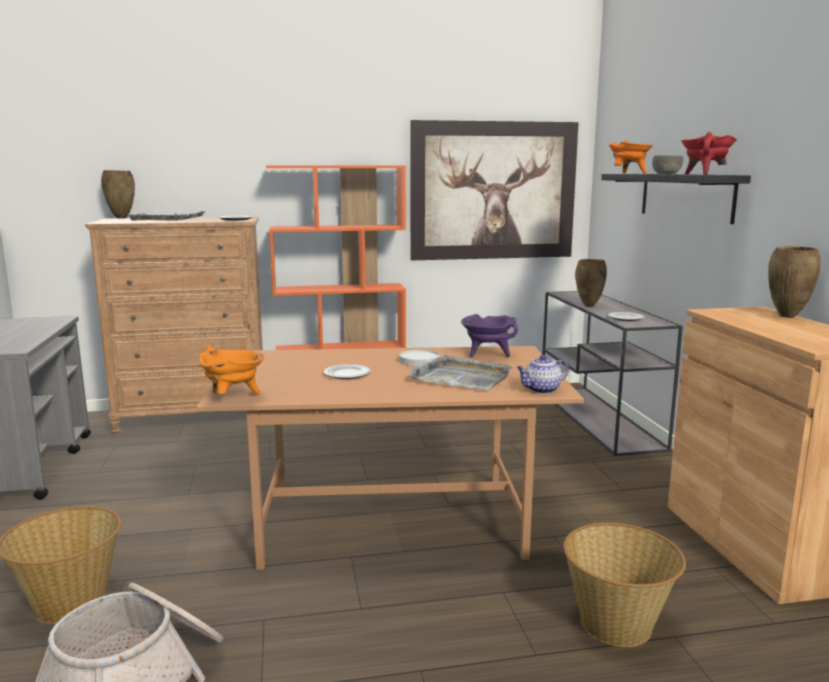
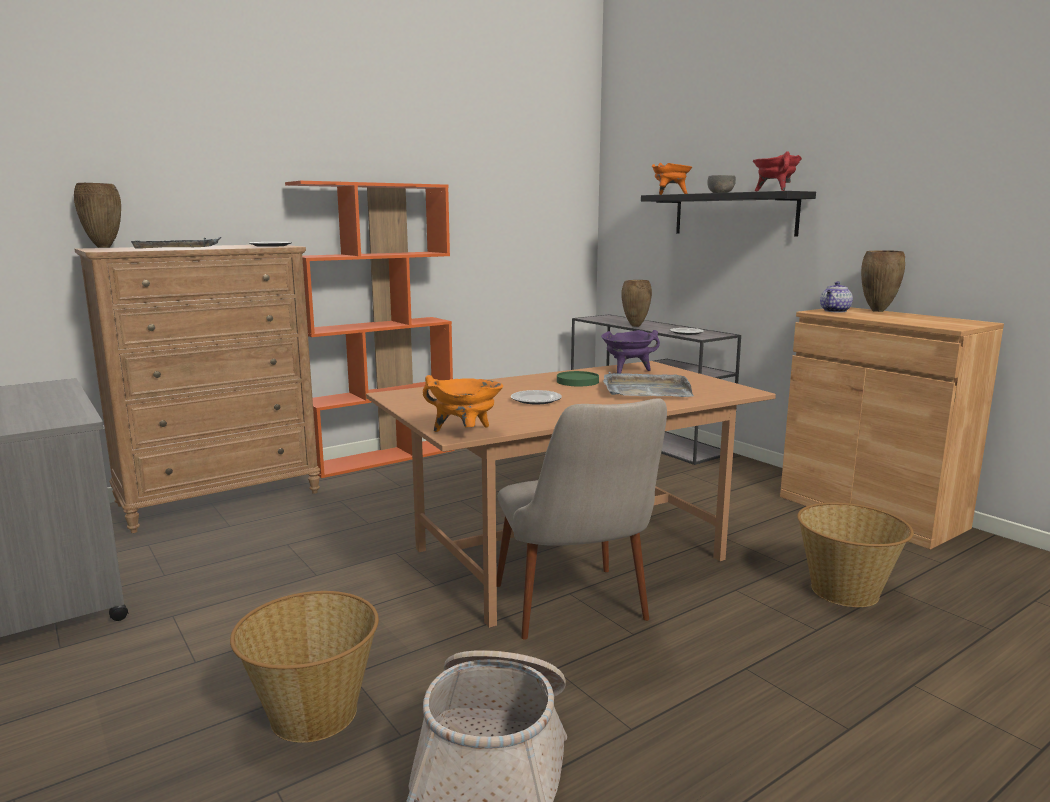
camera: 25 degrees left, 0 degrees up
(335, 578) = (578, 615): none -> beige chair
(419, 360) = (577, 381): white plate -> green plate
(493, 191) = (515, 215): picture -> none
(541, 390) = (732, 392): teapot -> teapot (835, 311)

